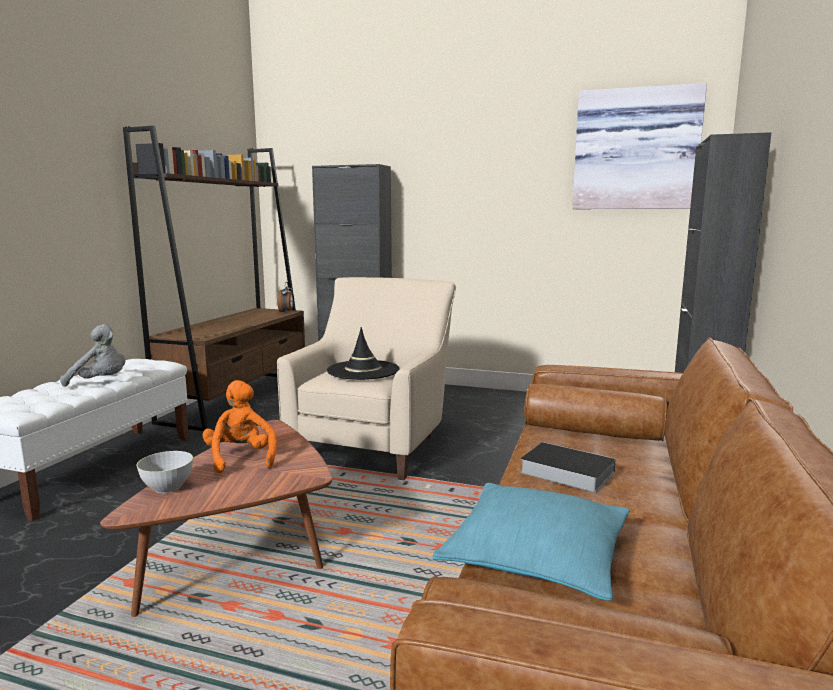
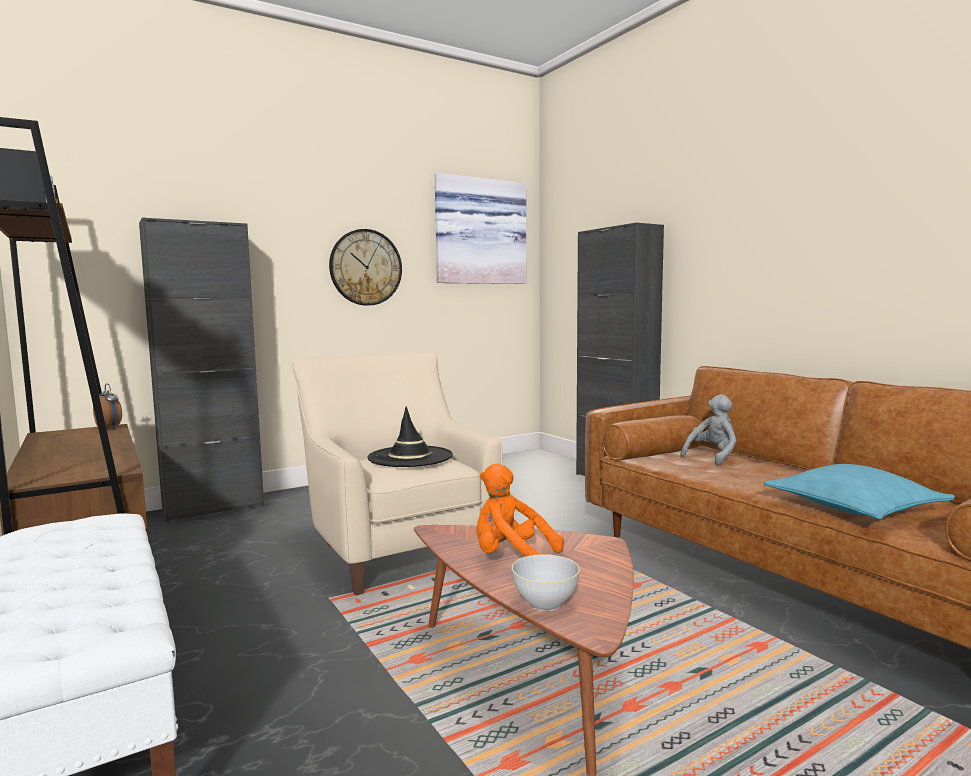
camera: 50 degrees left, 5 degrees down
(100, 382) = (102, 562): grey plush toy -> grey plush toy (712, 457)
(498, 195) = (365, 267): none -> wall clock
(563, 471) = (727, 473): book -> none

